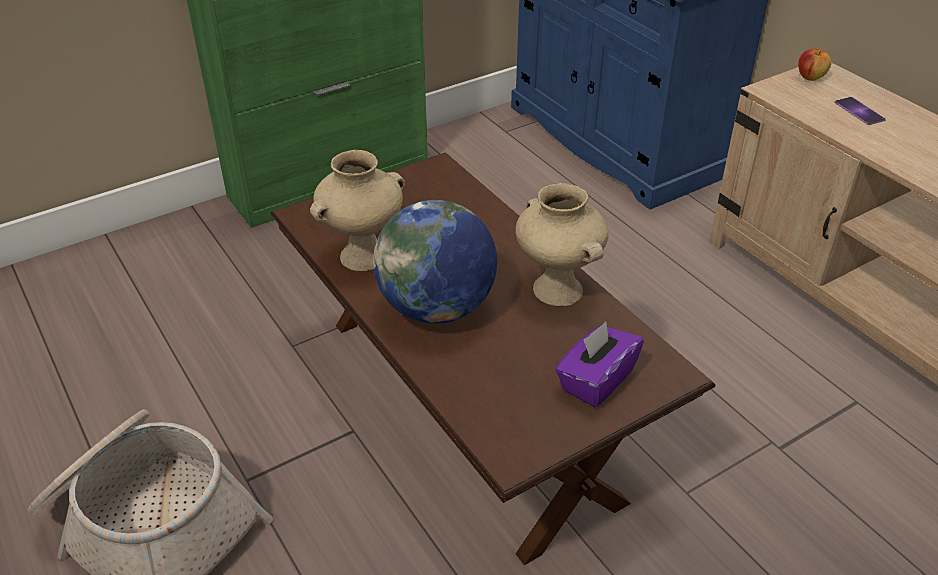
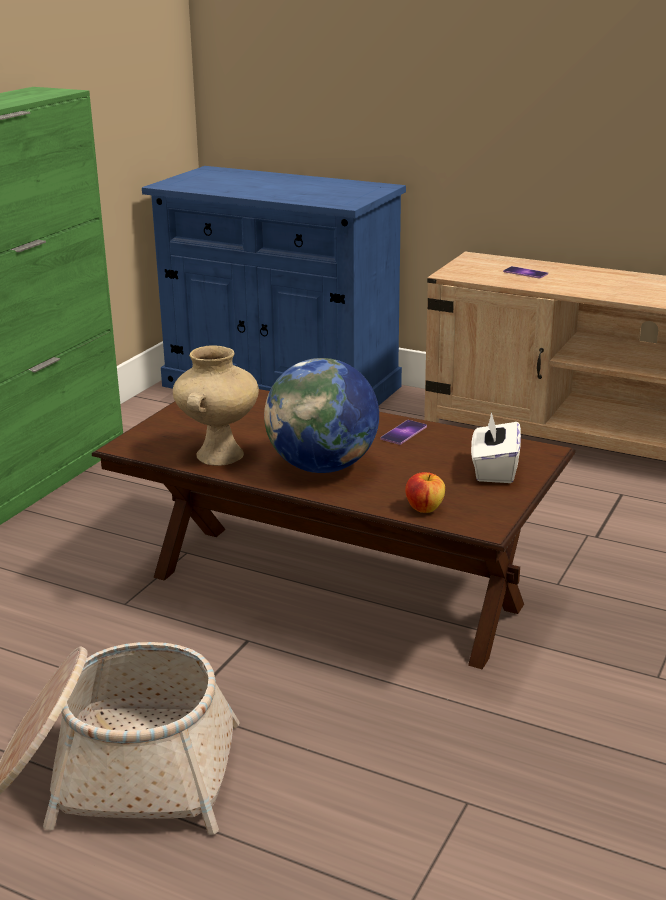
camera: 30 degrees left, 15 degrees down
(555, 290) = (404, 432): beige vase -> phone
(596, 380) = (494, 470): purple tissue box -> white tissue box
(810, 77) = (470, 262): apple -> apple (424, 508)

